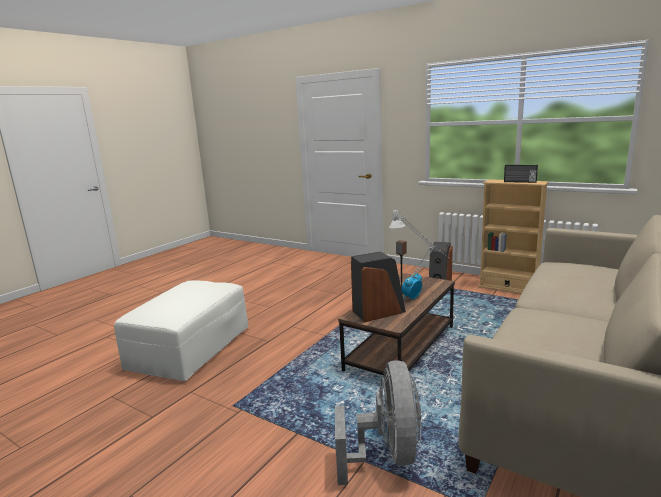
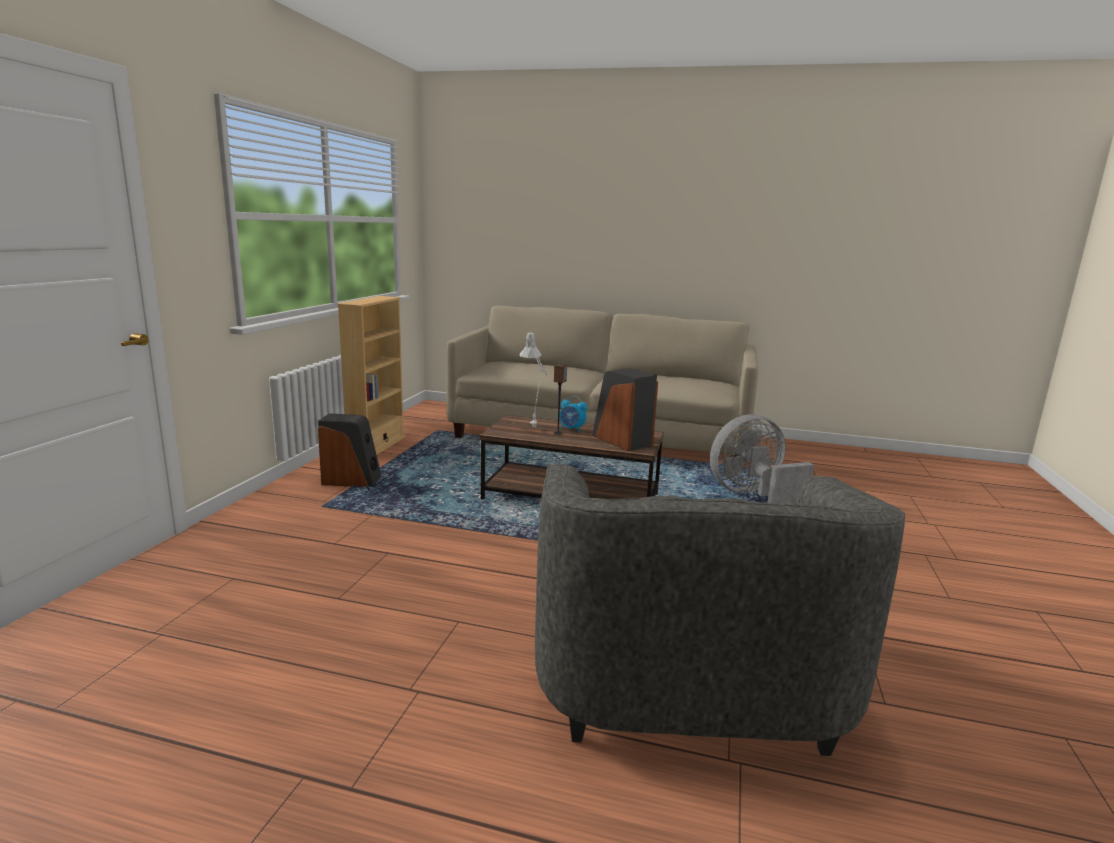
camera: 110 degrees left, 0 degrees up
(190, 348) = (684, 672): white ottoman -> grey armchair
(520, 182) = (378, 299): radio -> none

